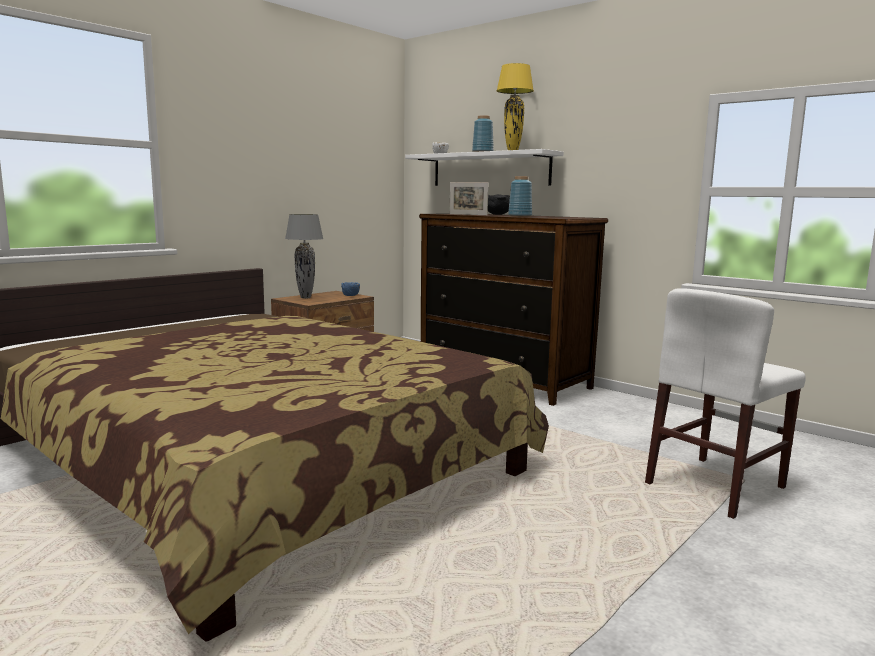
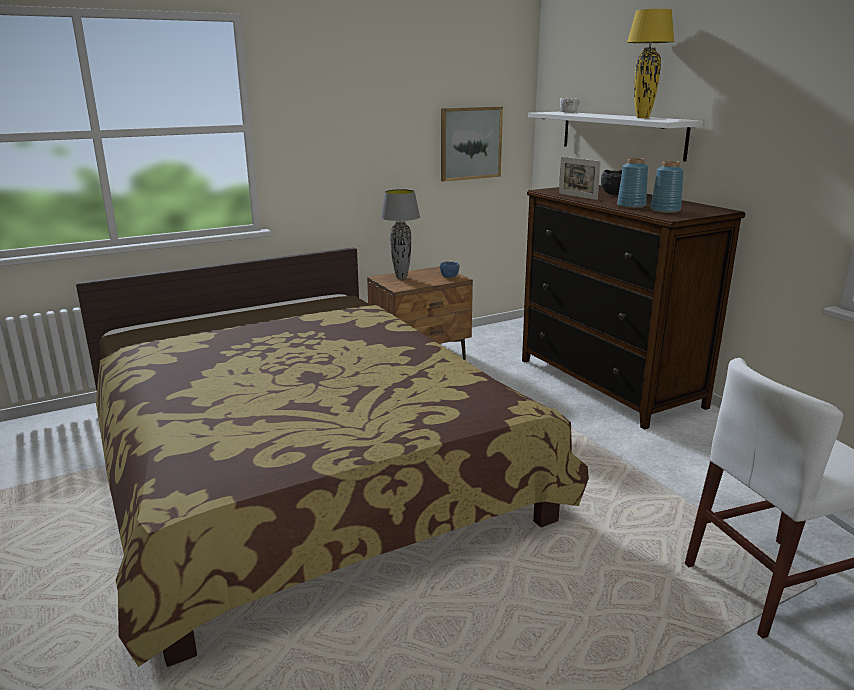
camera: 20 degrees right, 10 degrees up
(354, 181) = (470, 143): none -> picture
(483, 152) = (610, 116): blue vase -> blue vase (665, 210)

